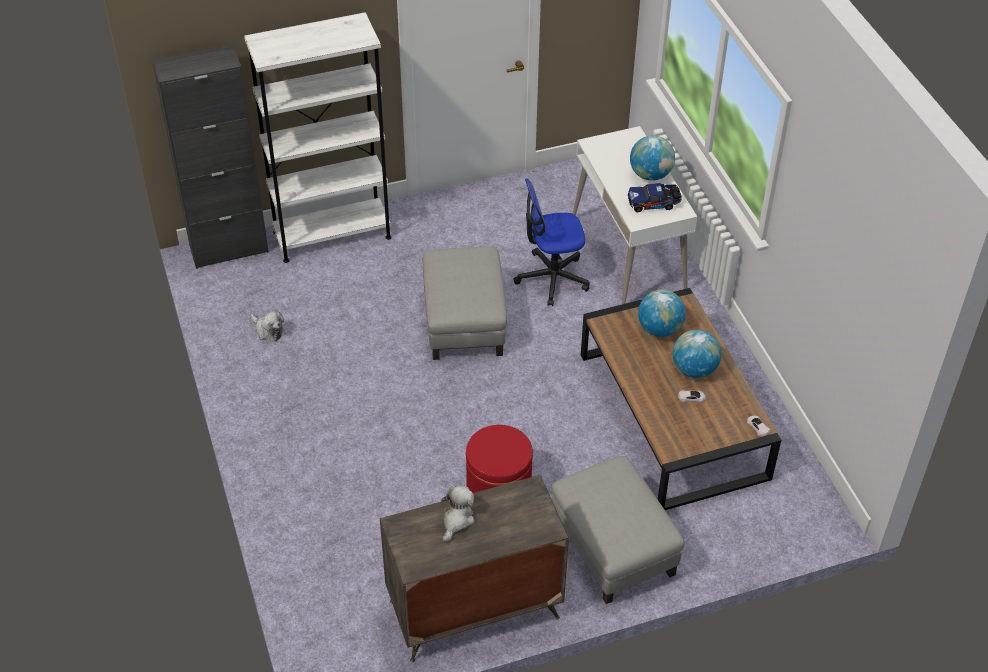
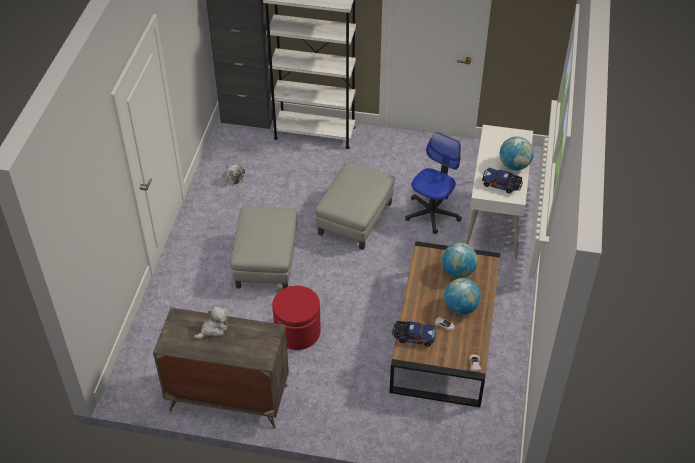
camera: 30 degrees right, 0 degrees up
(552, 278) = (432, 213): office chair -> office chair turned 105 degrees clockwise
(612, 546) = (341, 400): grey ottoman -> grey ottoman (265, 261)
(667, 427) = (413, 337): none -> toy truck

